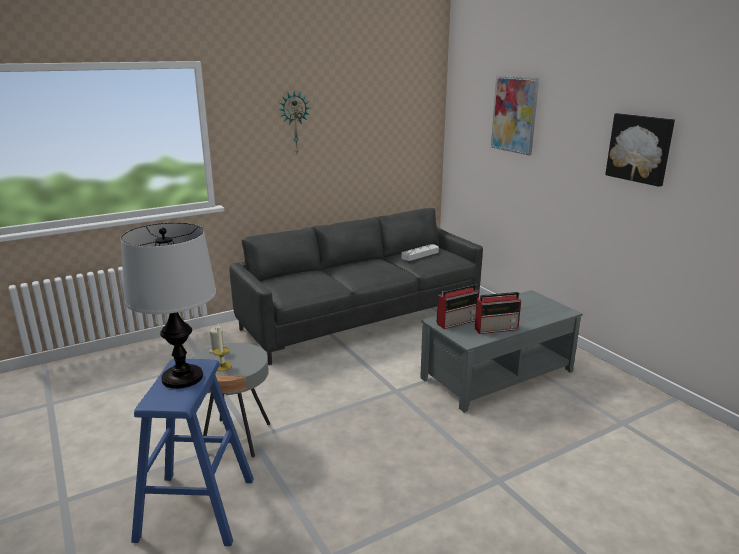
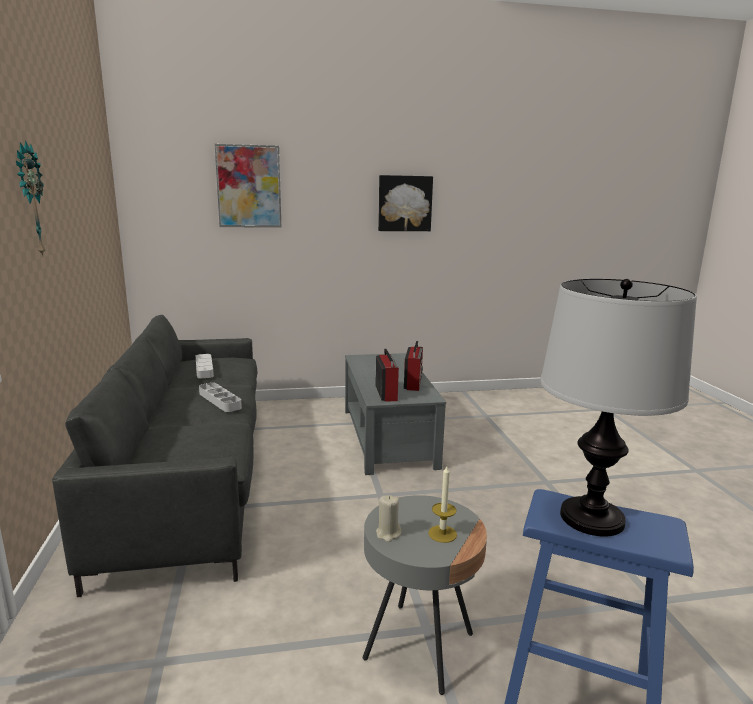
camera: 70 degrees left, 5 degrees down
(370, 273) = (219, 400): none -> grey tray

